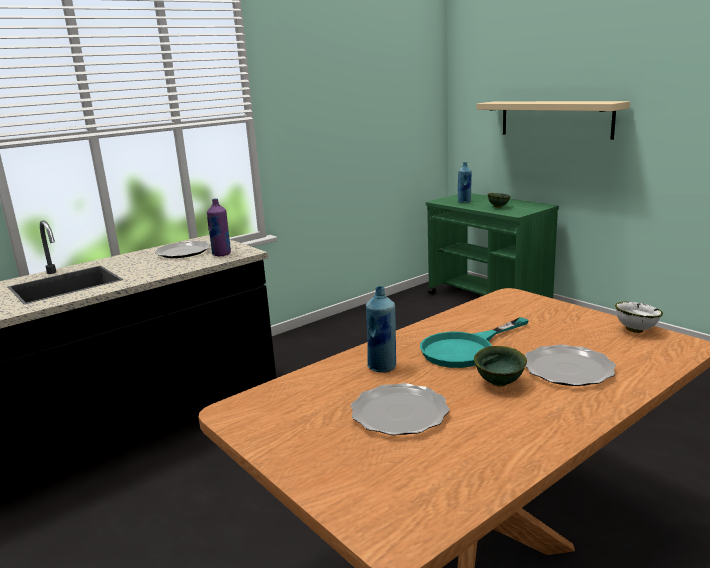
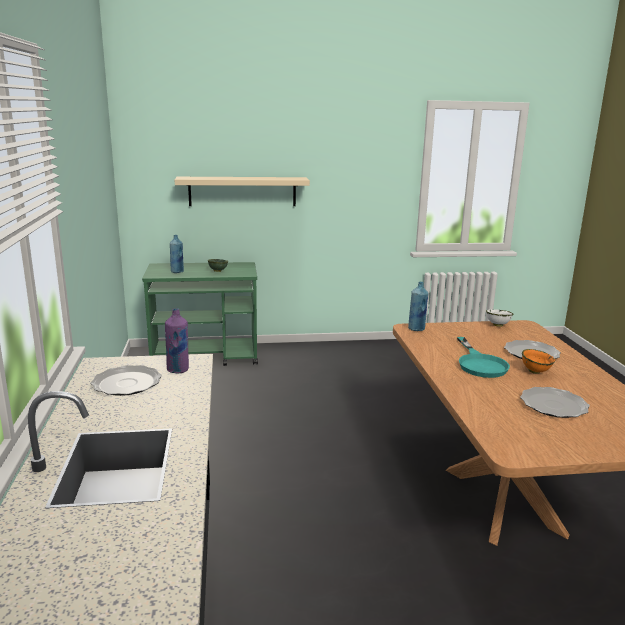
camera: 60 degrees left, 0 degrees up
(382, 367) = (484, 391): blue bottle -> blue bottle (416, 329)
(500, 383) = (535, 371): green bowl -> orange bowl

